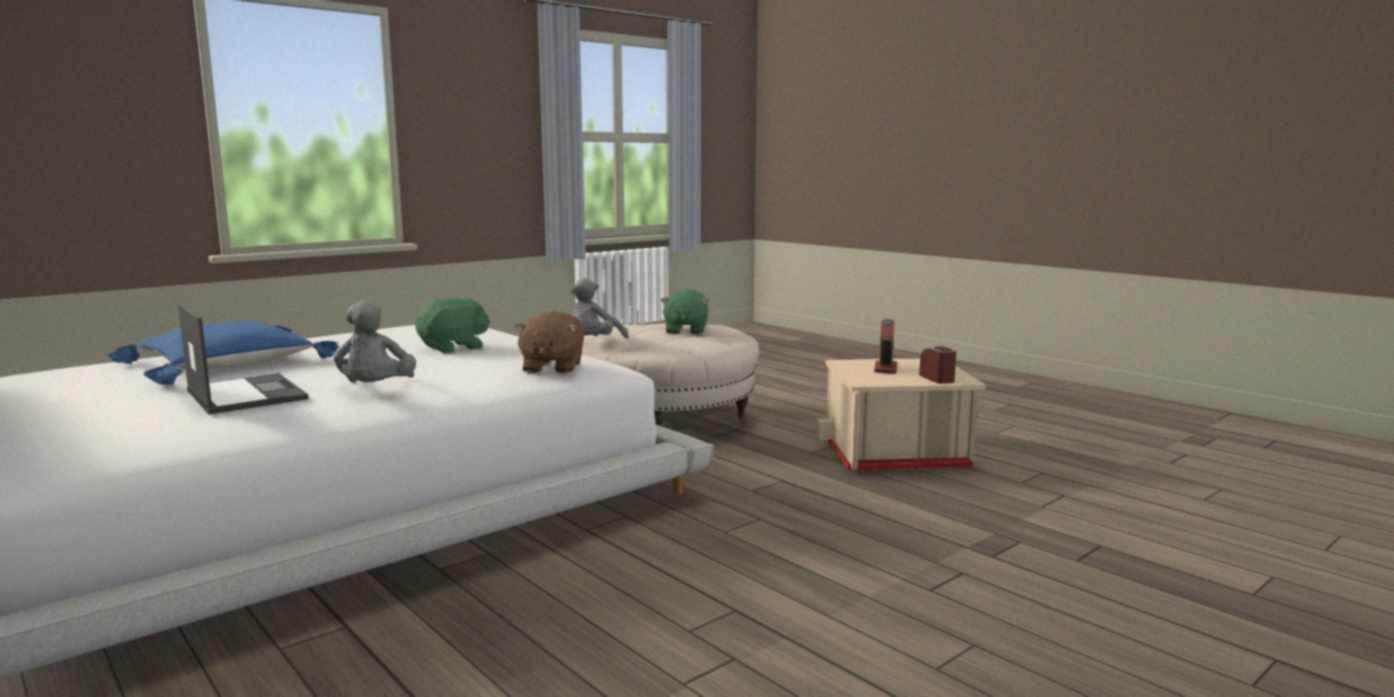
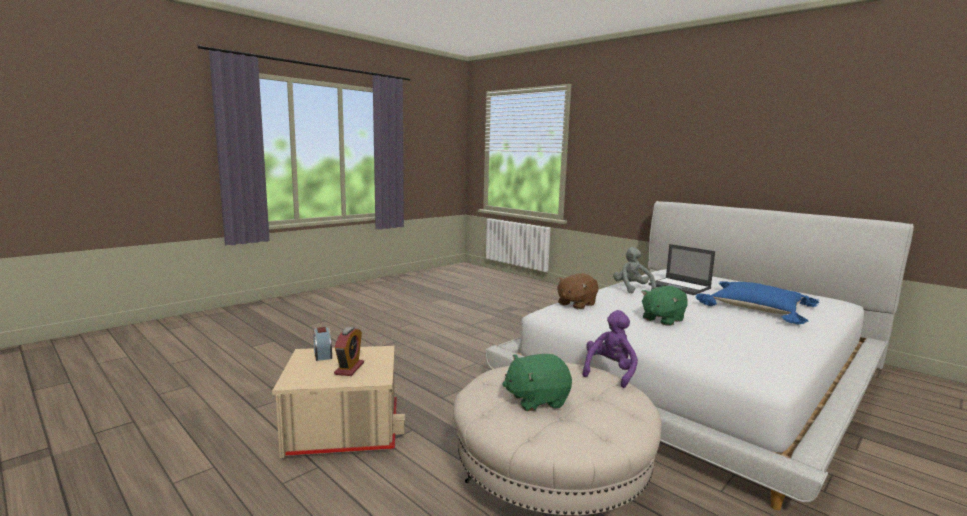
camera: 175 degrees right, 0 degrees up
(551, 368) = (576, 304): brown plush toy -> brown plush toy turned 135 degrees counterclockwise
(594, 342) = (609, 372): grey plush toy -> purple plush toy
(685, 331) = (536, 400): green plush toy -> green plush toy turned 105 degrees counterclockwise

